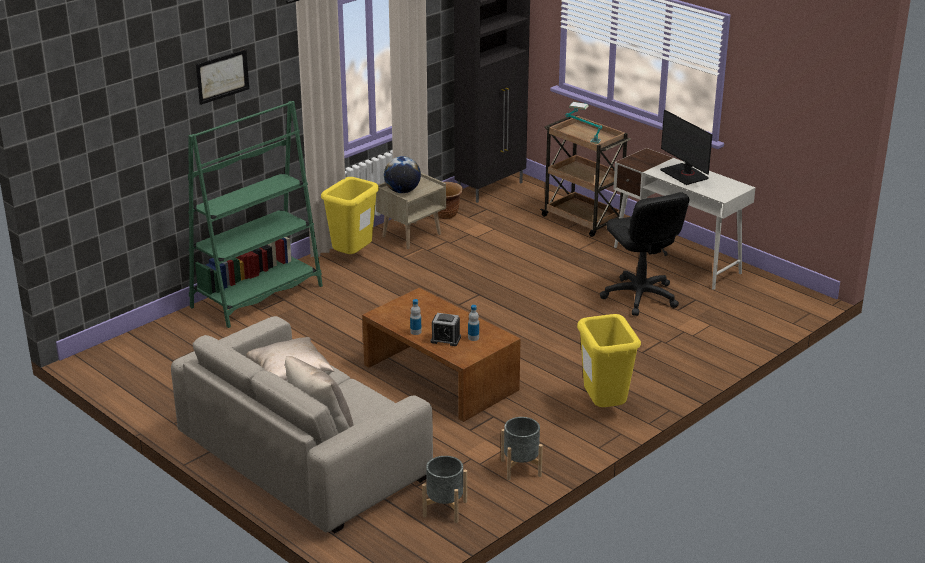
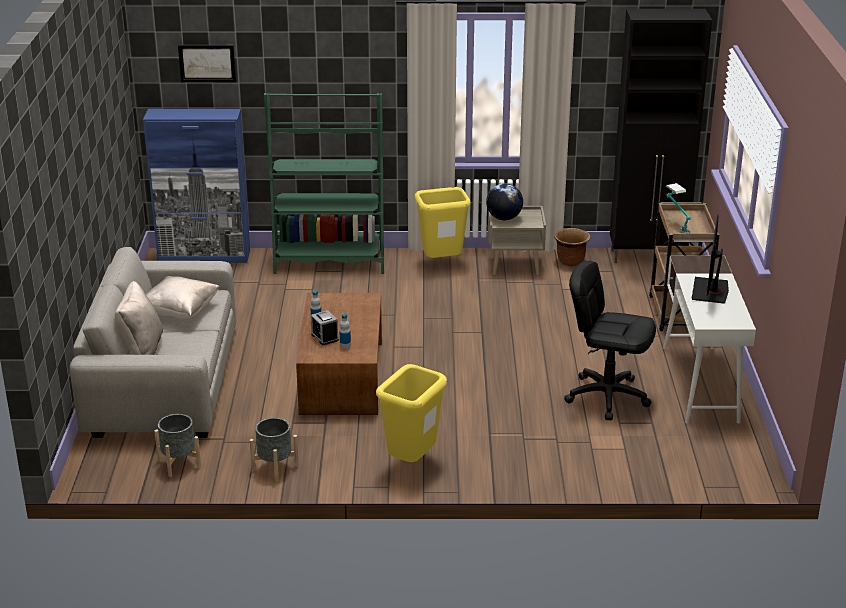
camera: 45 degrees right, 0 degrees up
(134, 343) = (205, 256): none -> blue cabinet
(222, 76) = (328, 54): picture -> picture (207, 63)
(640, 297) = (607, 396): black office chair -> black office chair turned 90 degrees clockwise

